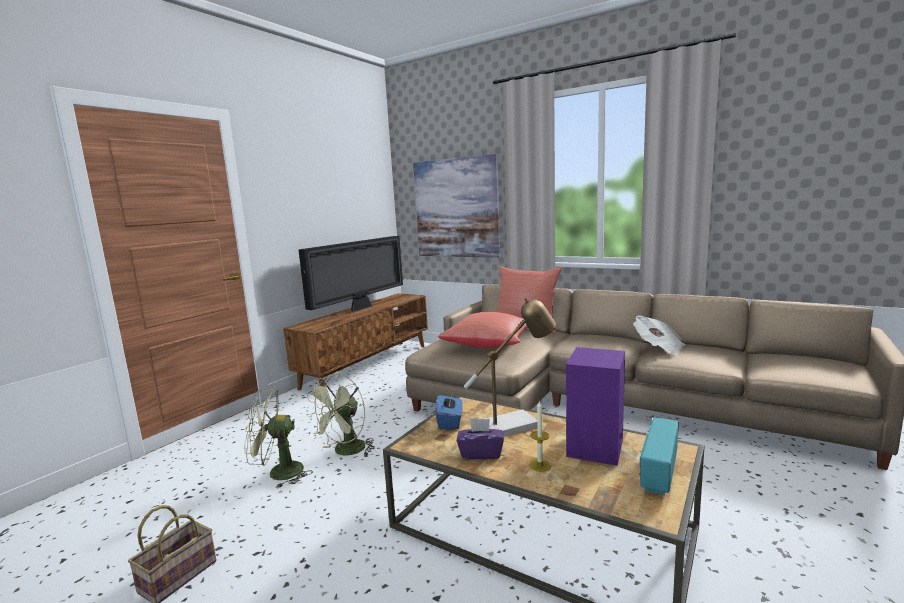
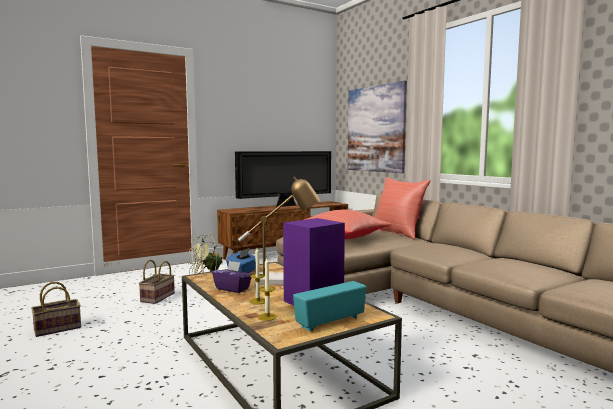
camera: 25 degrees right, 5 degrees down
(278, 473) = (158, 298): green fan -> basket
(589, 487) = (267, 317): none -> candle
(658, 347) = (486, 258): newspaper -> none

